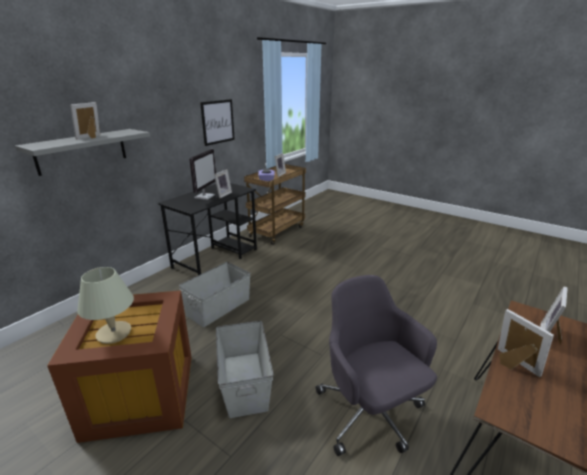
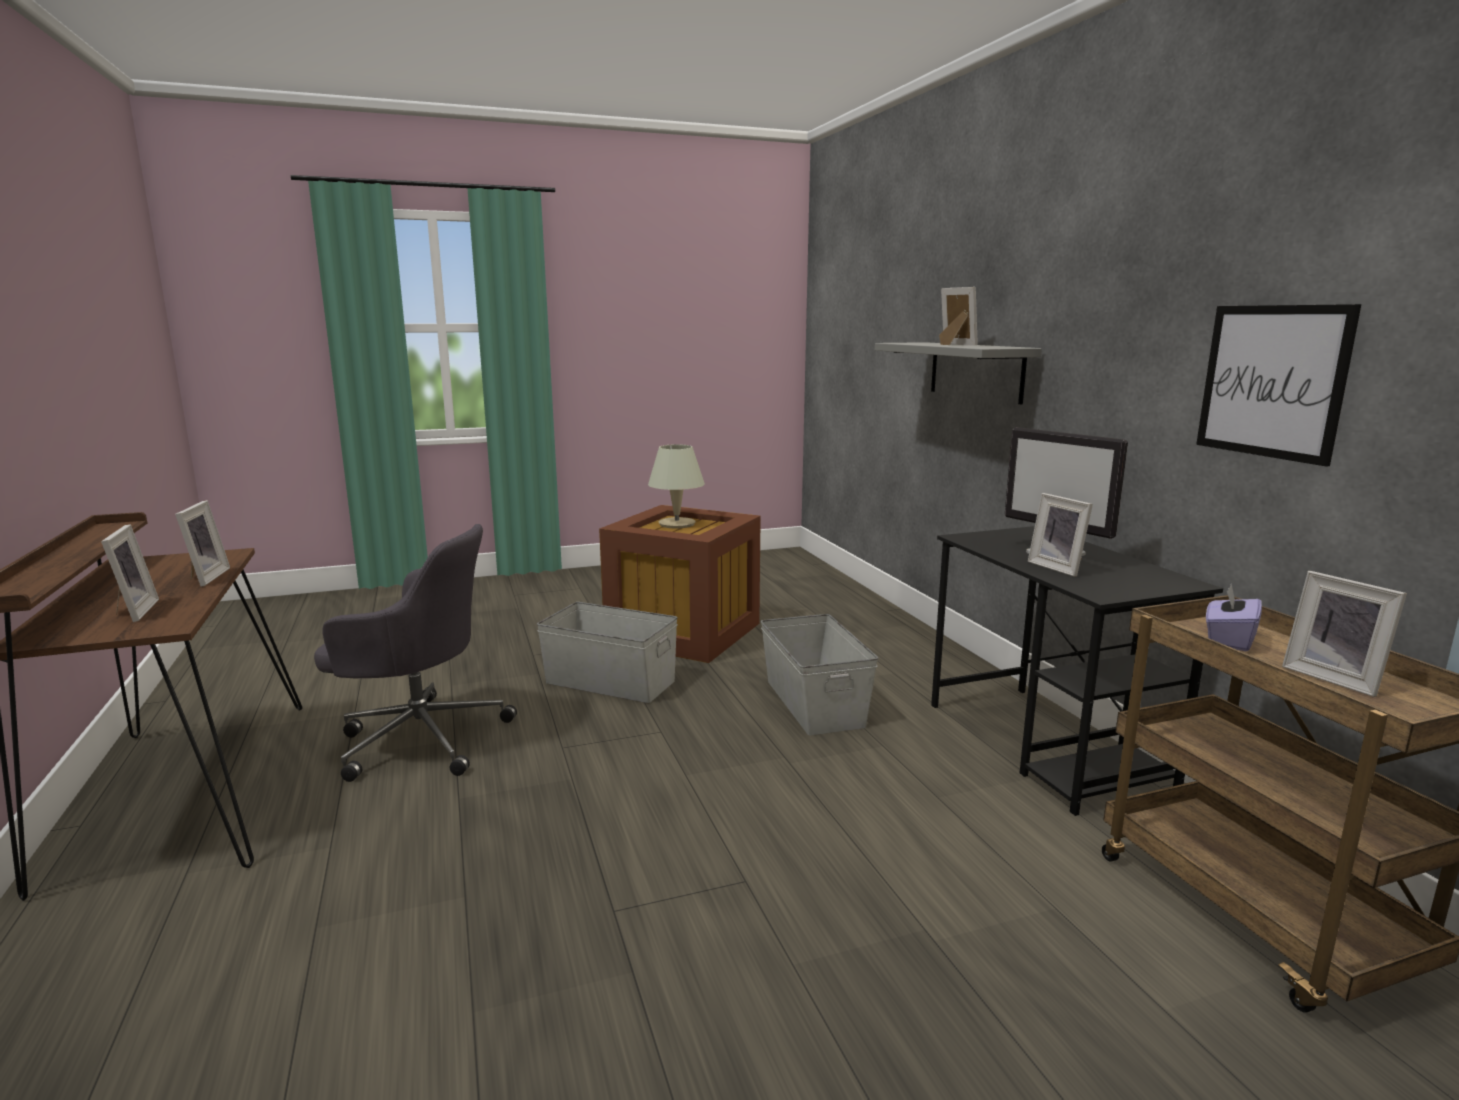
camera: 125 degrees right, 10 degrees down
(513, 365) = (203, 578): picture frame -> picture frame turned 105 degrees counterclockwise

